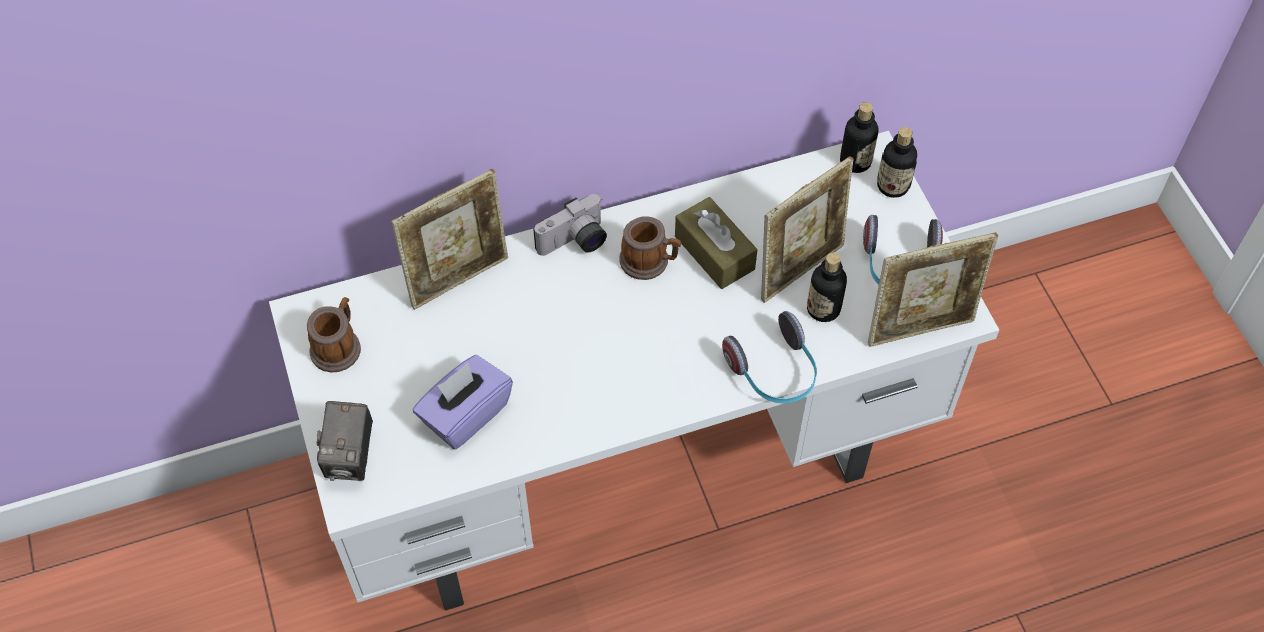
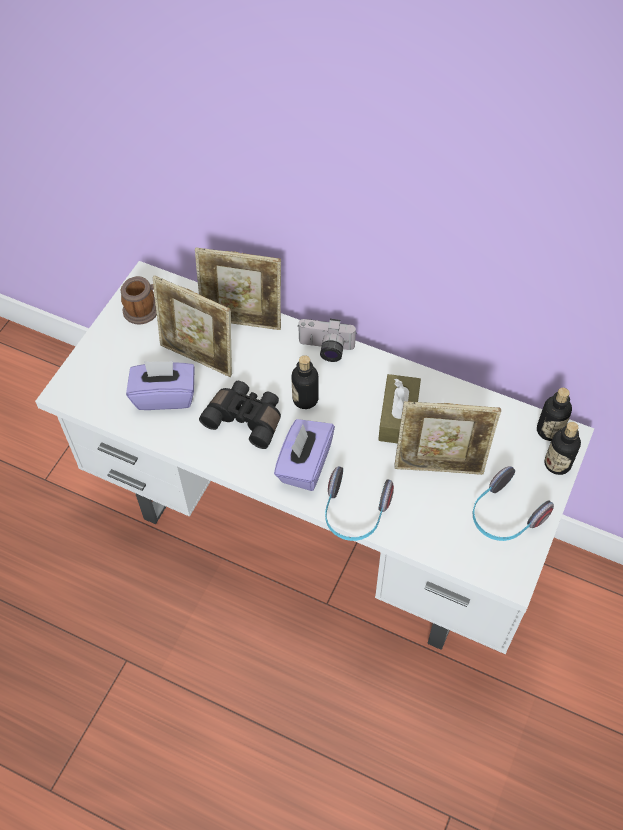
camera: 45 degrees right, 0 degrees up
(351, 457) = (87, 371): camera -> none
(574, 369) = (246, 418): none -> black binoculars
(649, 261) = (355, 392): mug -> none
(679, 367) = (304, 465): none -> purple tissue box
(823, 309) = (426, 501): bottle -> bottle (305, 399)
(920, 328) = (475, 563): picture frame -> picture frame (198, 358)

